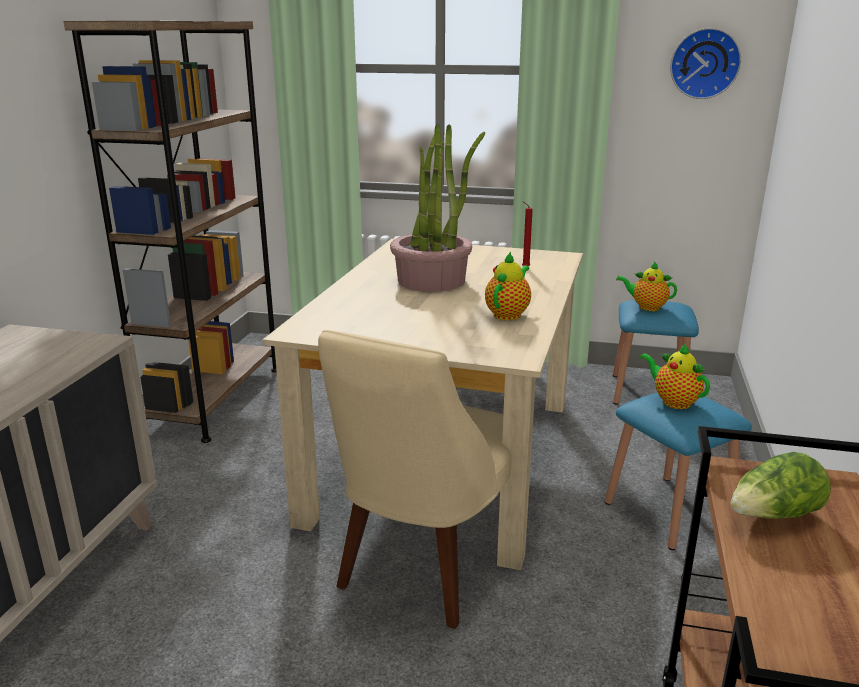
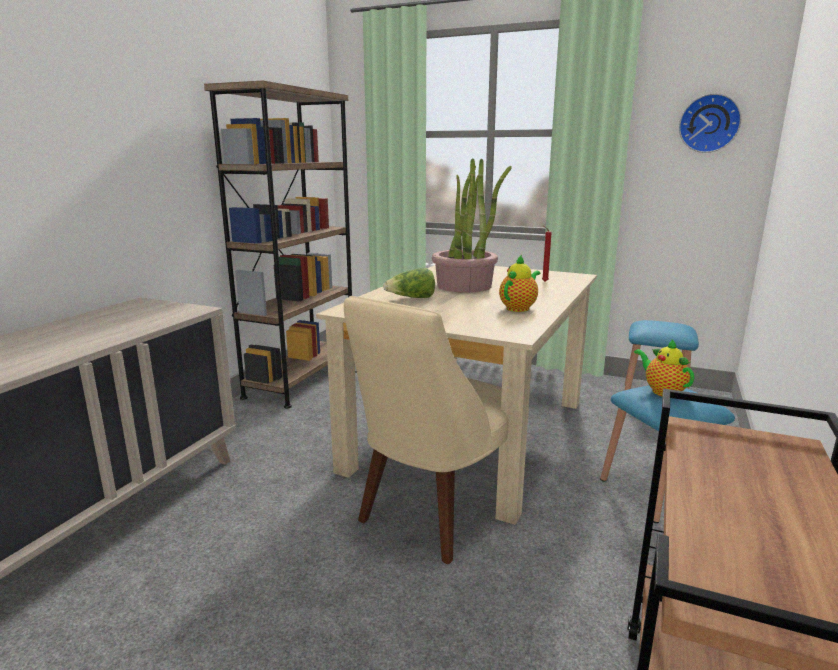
camera: 10 degrees right, 5 degrees down
(646, 307) = (653, 325): teapot -> none
(774, 515) = (726, 466): lettuce -> lettuce (411, 298)

